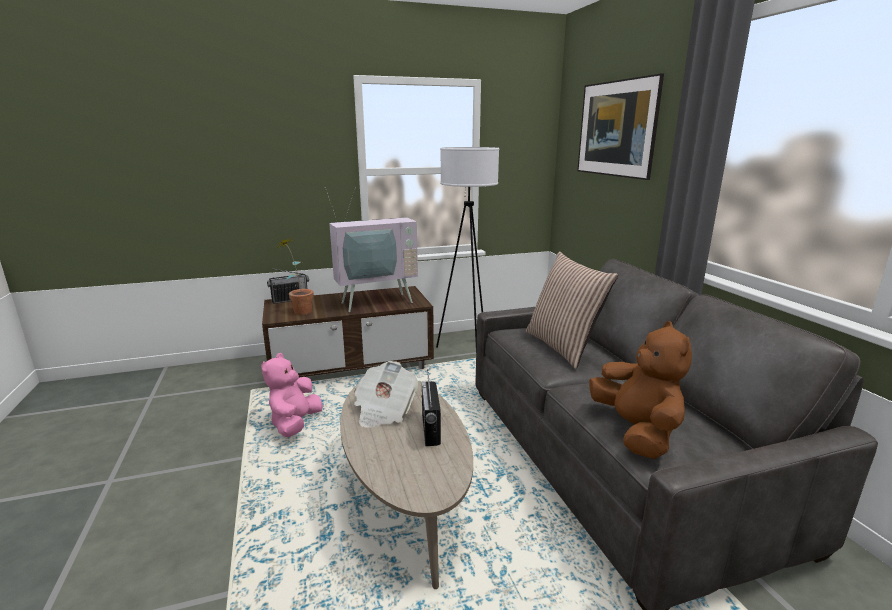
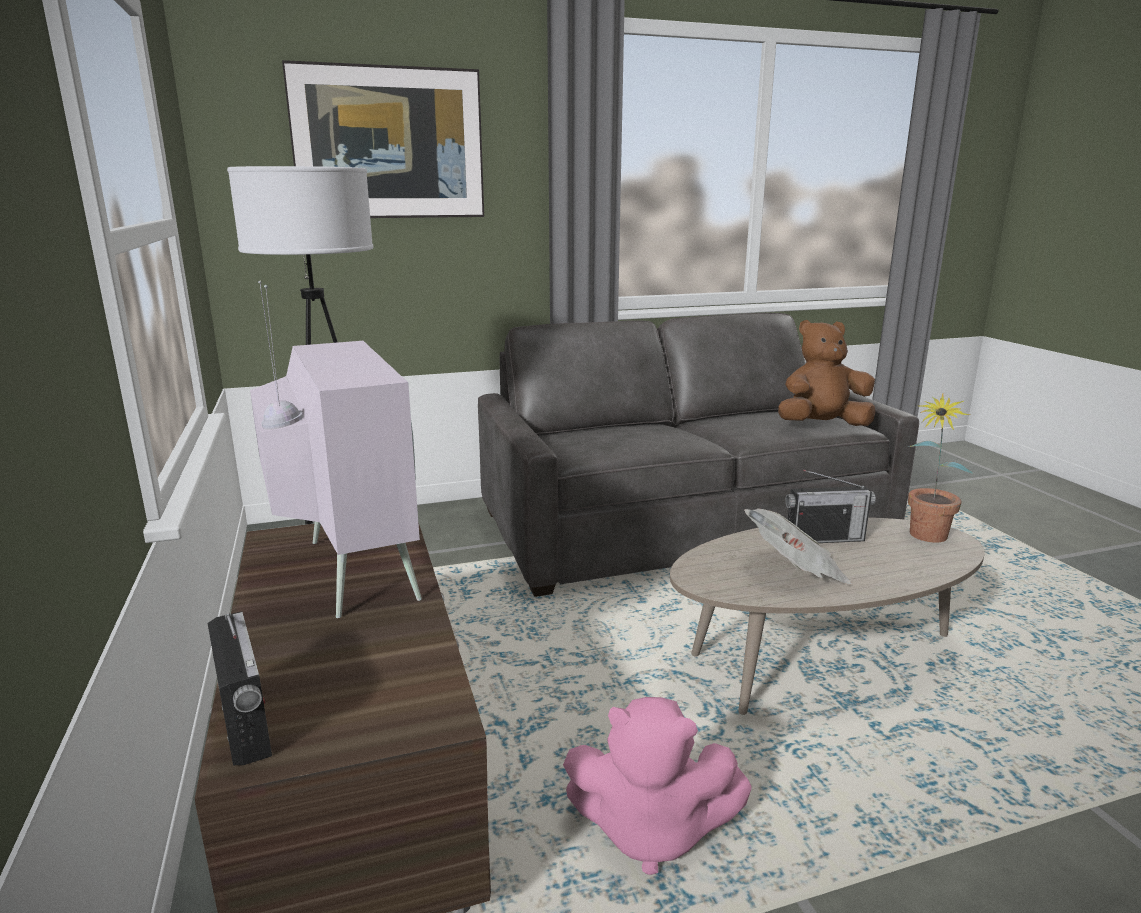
camera: 90 degrees left, 0 degrees up
(299, 310) = (375, 682): potted plant -> potted plant (924, 538)
(563, 346) = (634, 432): pillow -> none

